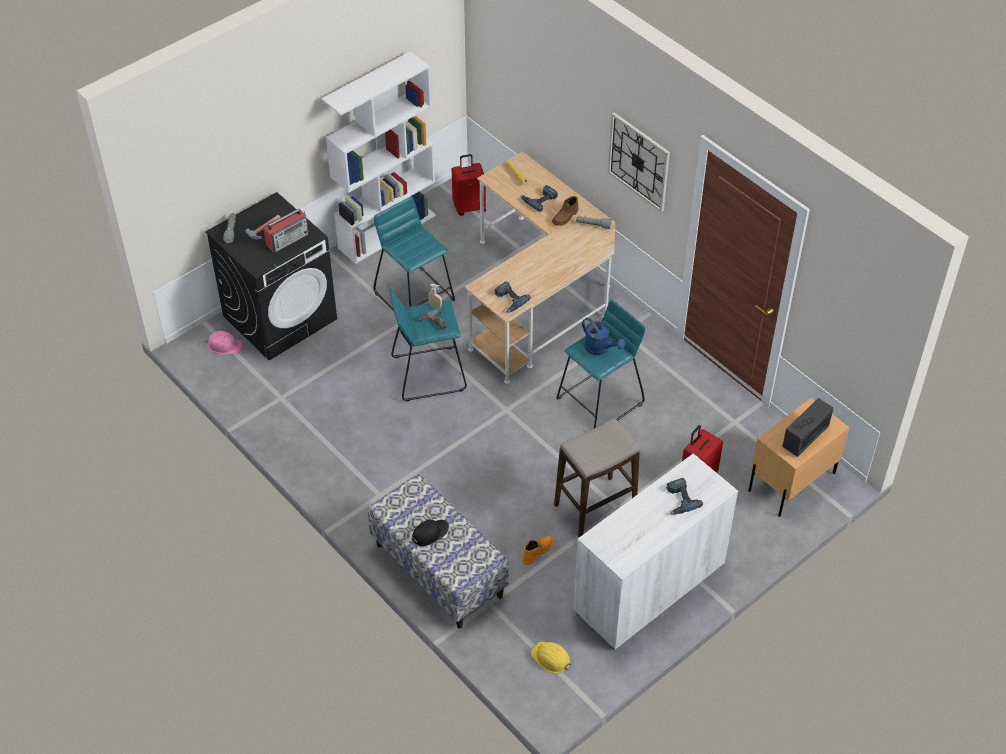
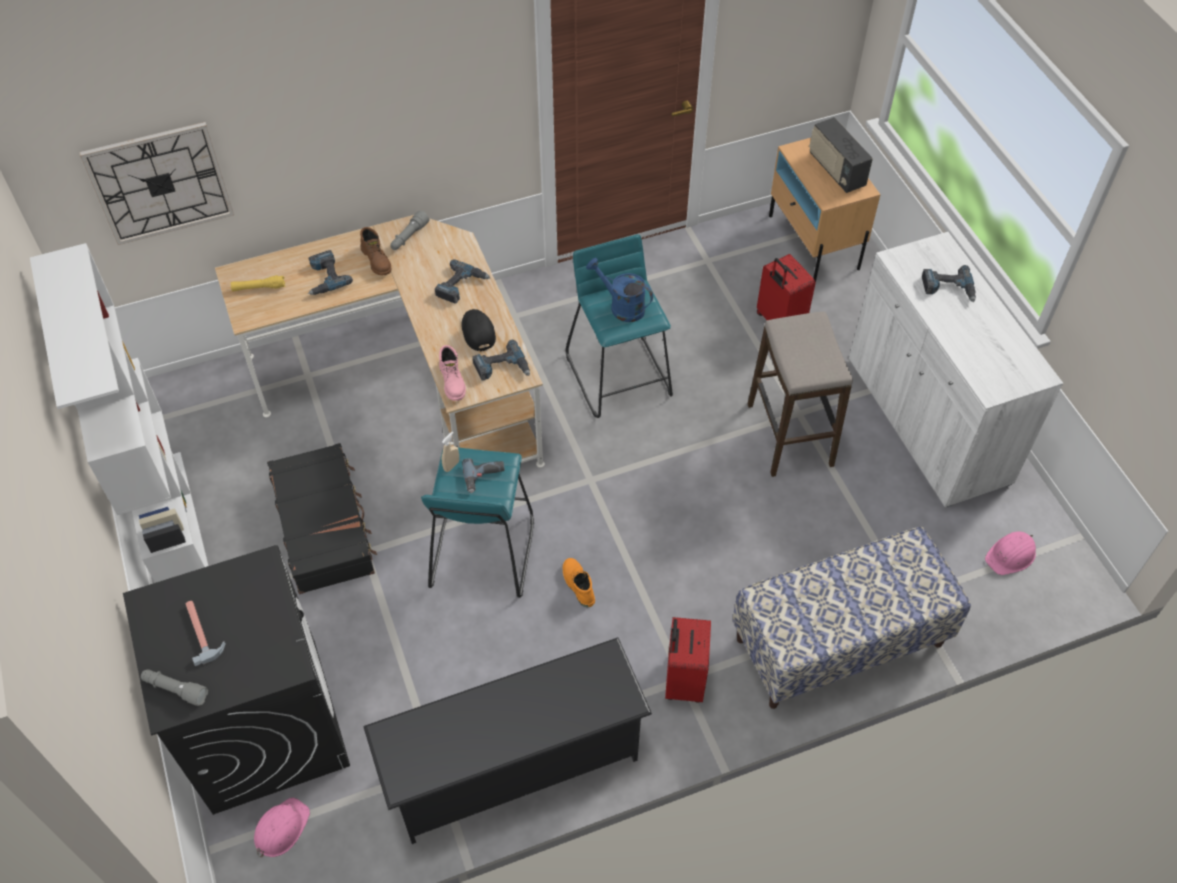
camera: 70 degrees left, 5 degrees up
(288, 239) = (249, 604): radio -> none
(294, 431) = (513, 766): none -> black shoe rack
(415, 296) = (324, 526): turquoise stool -> black suitcase
(430, 533) = (854, 604): black cap -> black cap (478, 332)
(469, 207) = (189, 408): red suitcase -> red suitcase (683, 680)
(488, 281) = (453, 381): none -> pink boot
(537, 551) = (840, 518): orange boot -> orange boot (577, 584)
(551, 658) = (1011, 555): yellow hard hat -> pink hard hat
(565, 261) = (461, 286): none -> power drill
(600, 349) = (621, 306): blue watering can -> blue watering can turned 120 degrees counterclockwise
(639, 161) = (431, 95): wall clock -> wall clock (159, 183)

